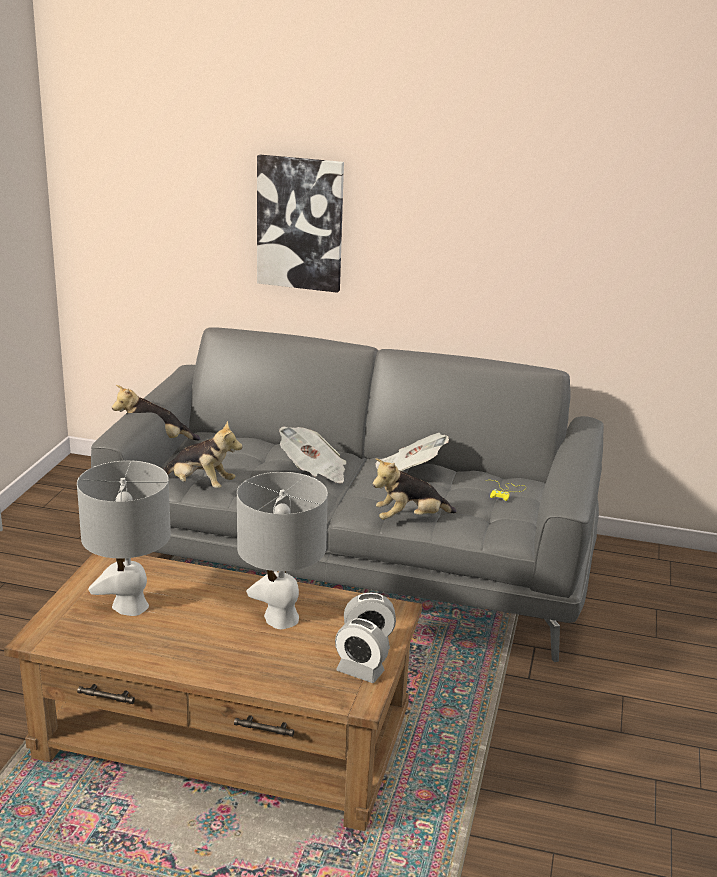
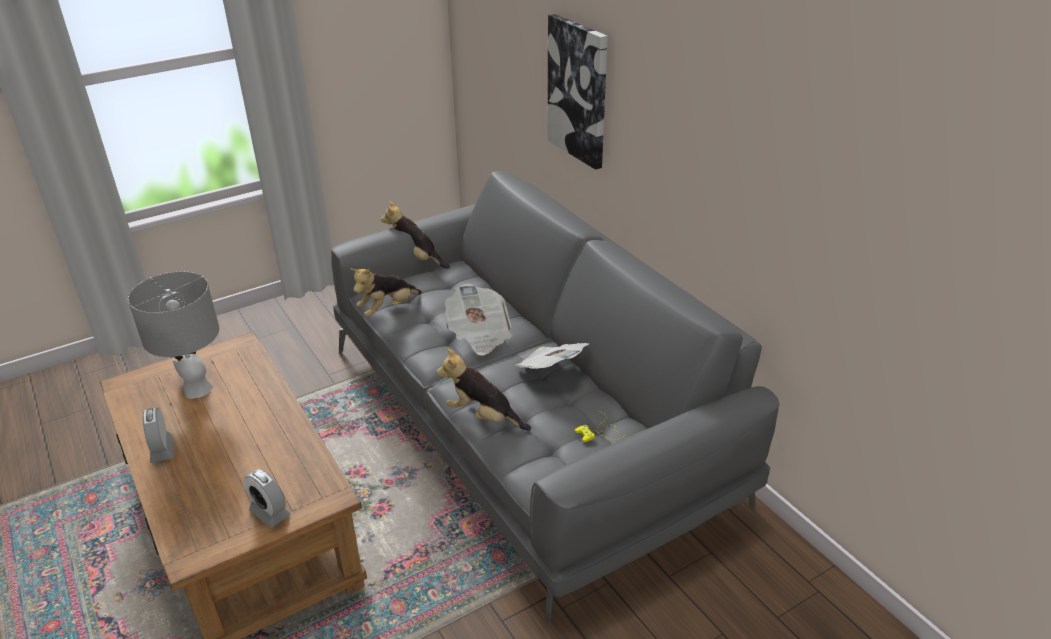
camera: 45 degrees right, 10 degrees up
(199, 485) = (387, 309): plush toy -> plush toy turned 75 degrees clockwise
(281, 618) = (256, 454): grey table lamp -> none
(360, 671) = (227, 533): alarm clock -> alarm clock (162, 450)

